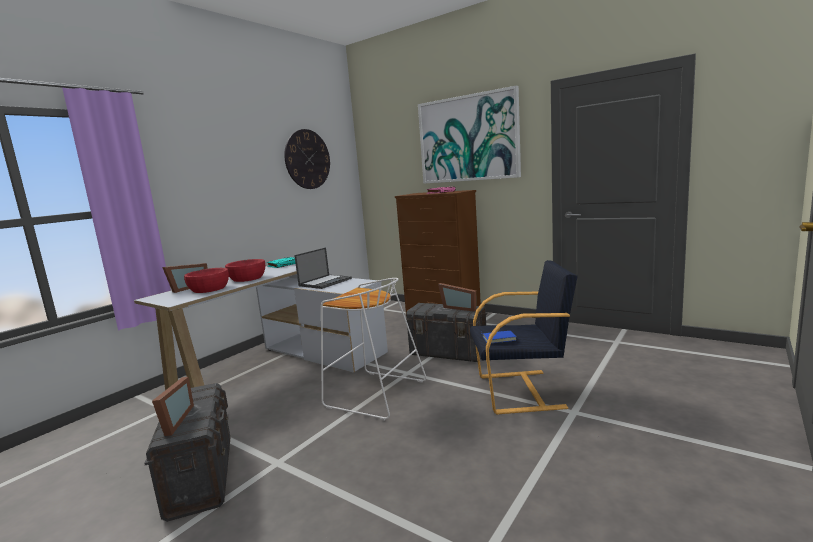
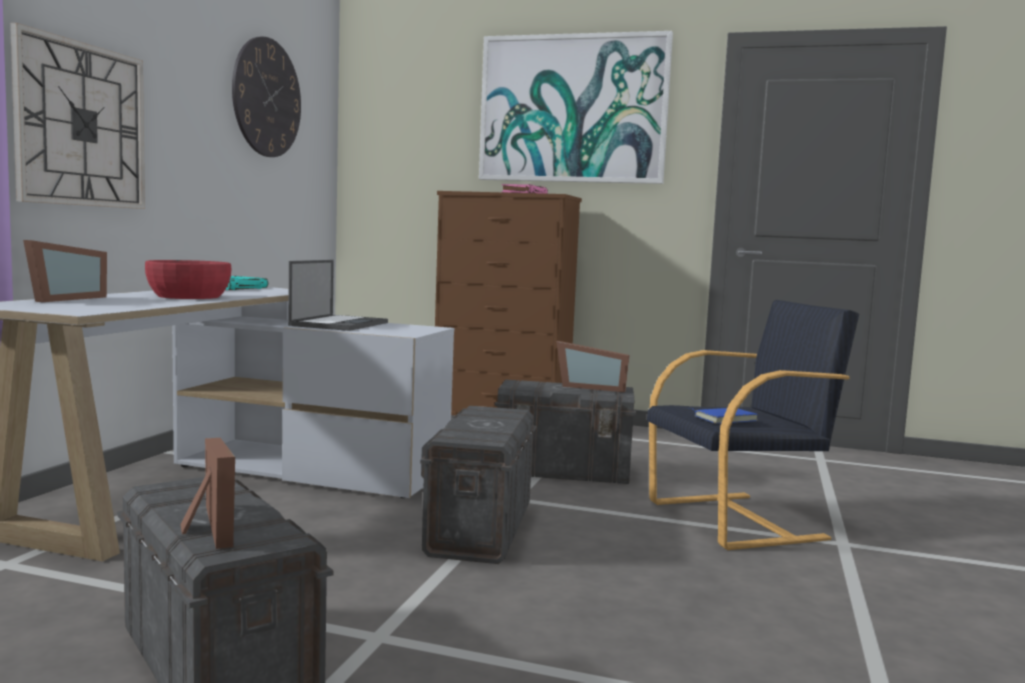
camera: 20 degrees left, 5 degrees down
(200, 201) = (81, 125): none -> wall clock
(209, 289) = (125, 302): red bowl -> none
(374, 394) = (479, 529): white stool -> grey storage box

